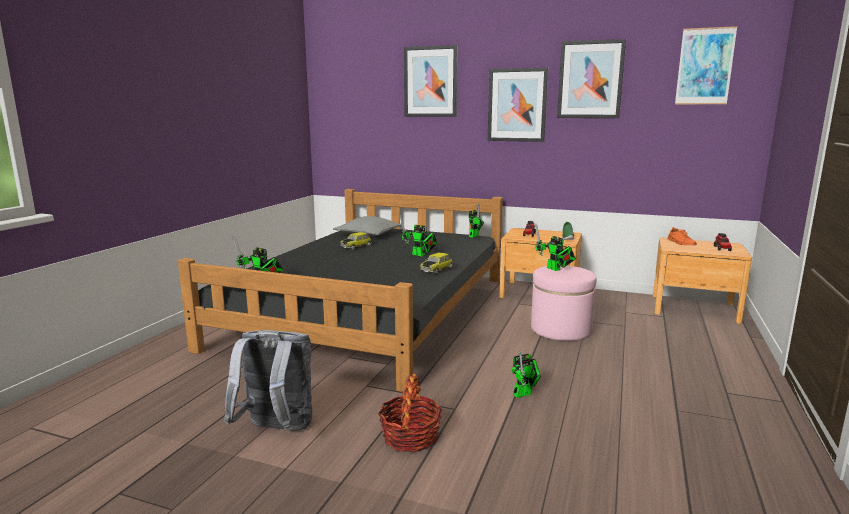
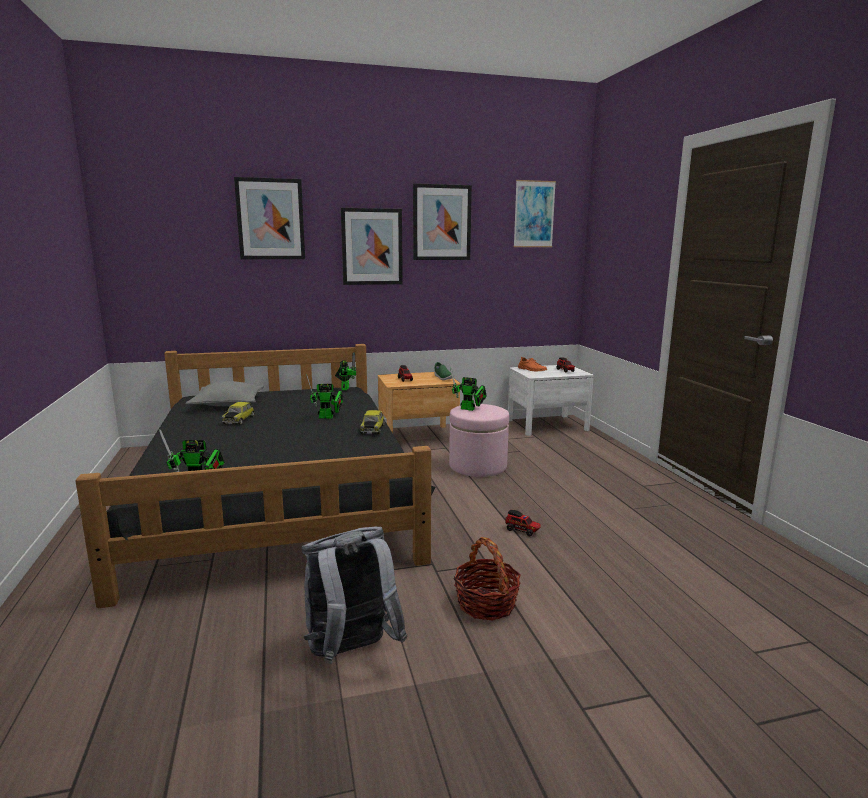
camera: 35 degrees left, 0 degrees up
(524, 393) = (522, 531): toy robot -> toy truck
(694, 308) = (547, 425): brown nightstand -> white nightstand

